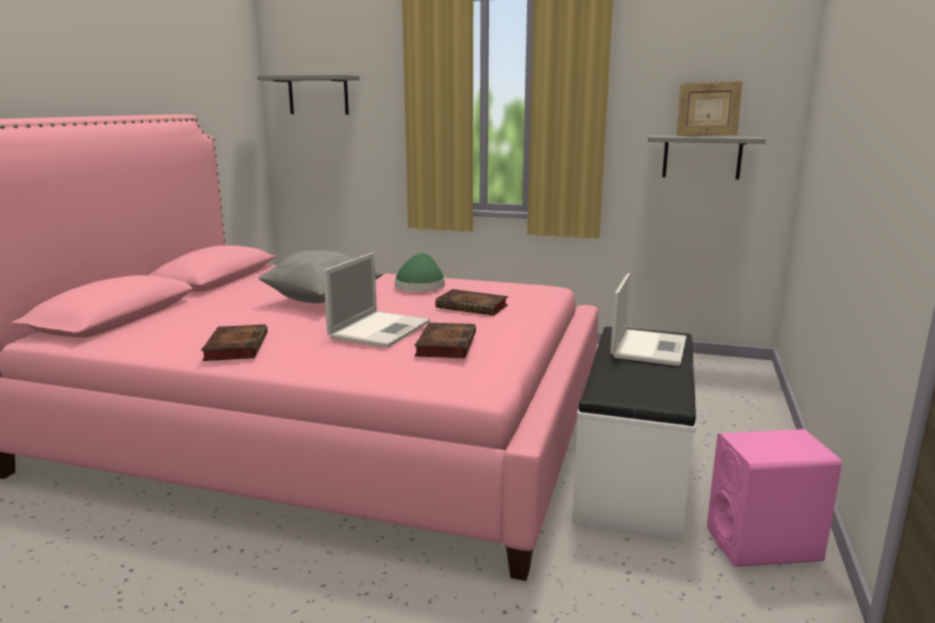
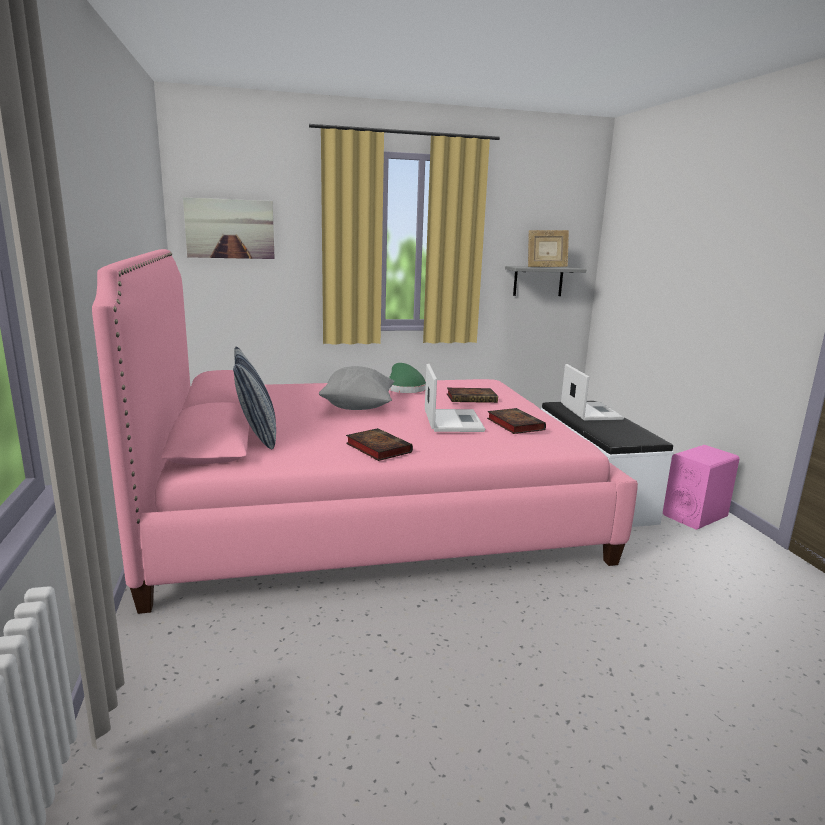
camera: 30 degrees left, 0 degrees up
(163, 315) = (257, 435): none -> pillow
(318, 95) = (230, 229): grey shelf -> picture

